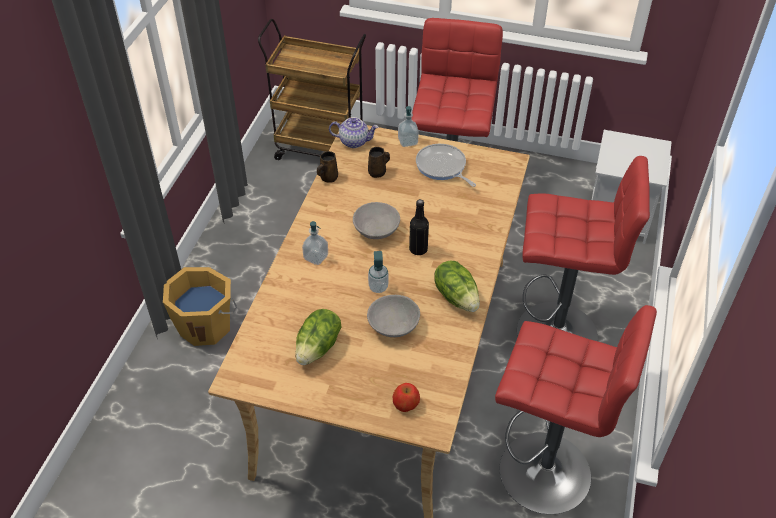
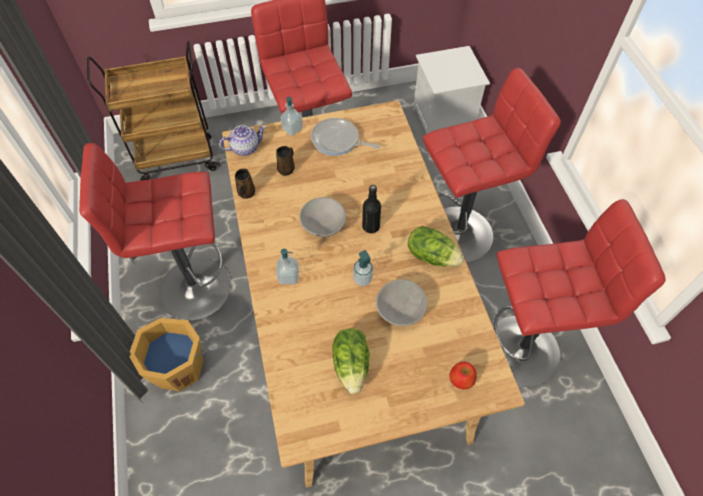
camera: 30 degrees left, 10 degrees up
(262, 266) = (194, 288): none -> red stool

